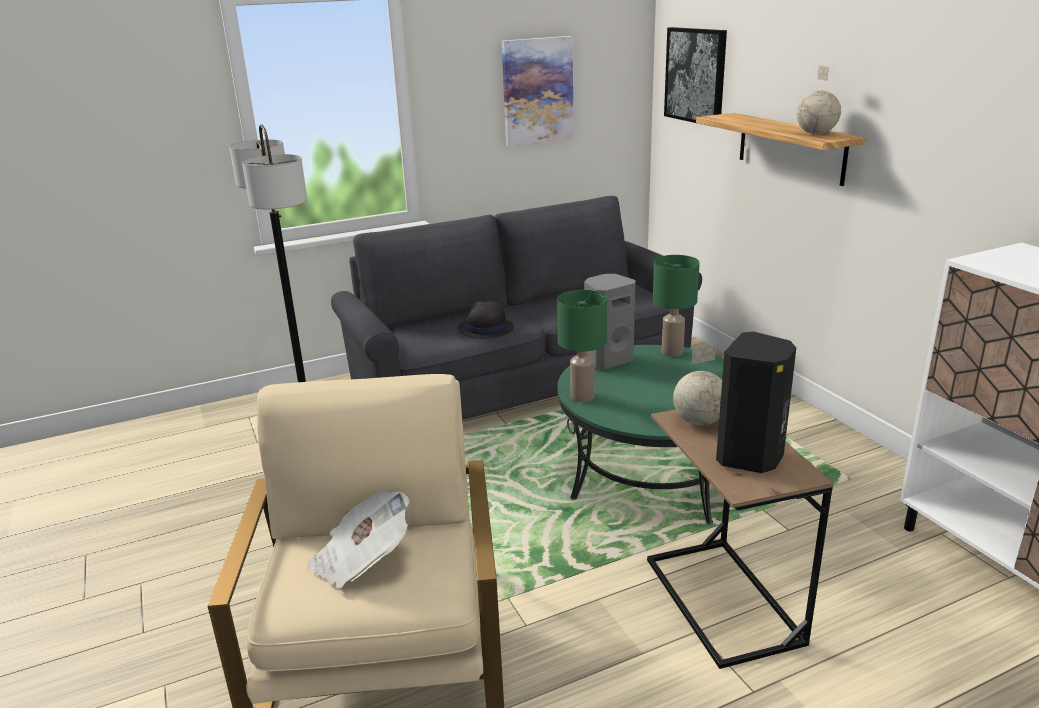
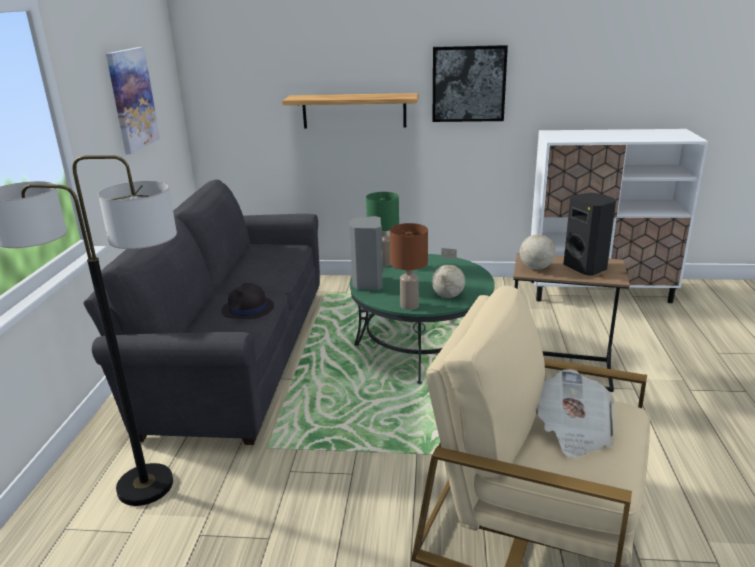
camera: 60 degrees left, 0 degrees up
(583, 396) = (409, 305): green table lamp -> brown table lamp
(696, 75) = (239, 72): picture -> picture (468, 84)
(816, 133) = (392, 95): globe -> globe (447, 296)

